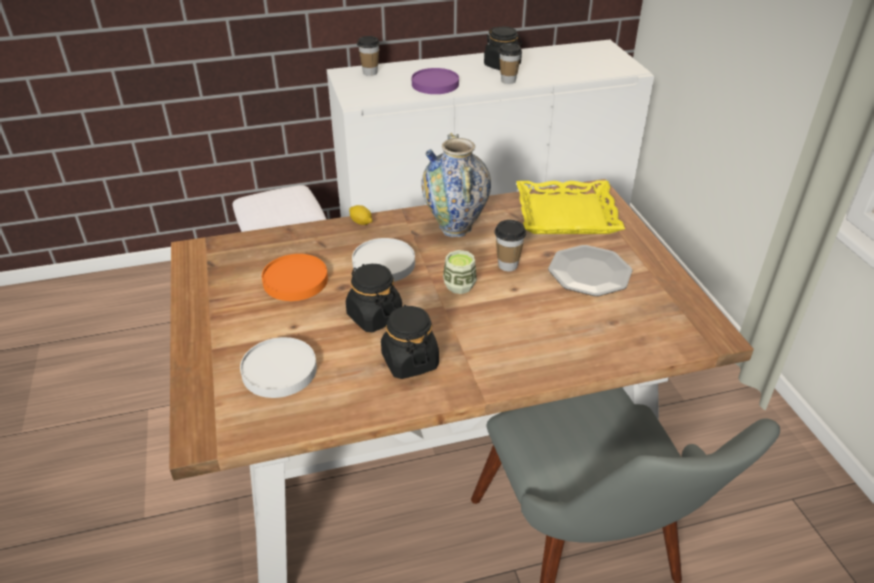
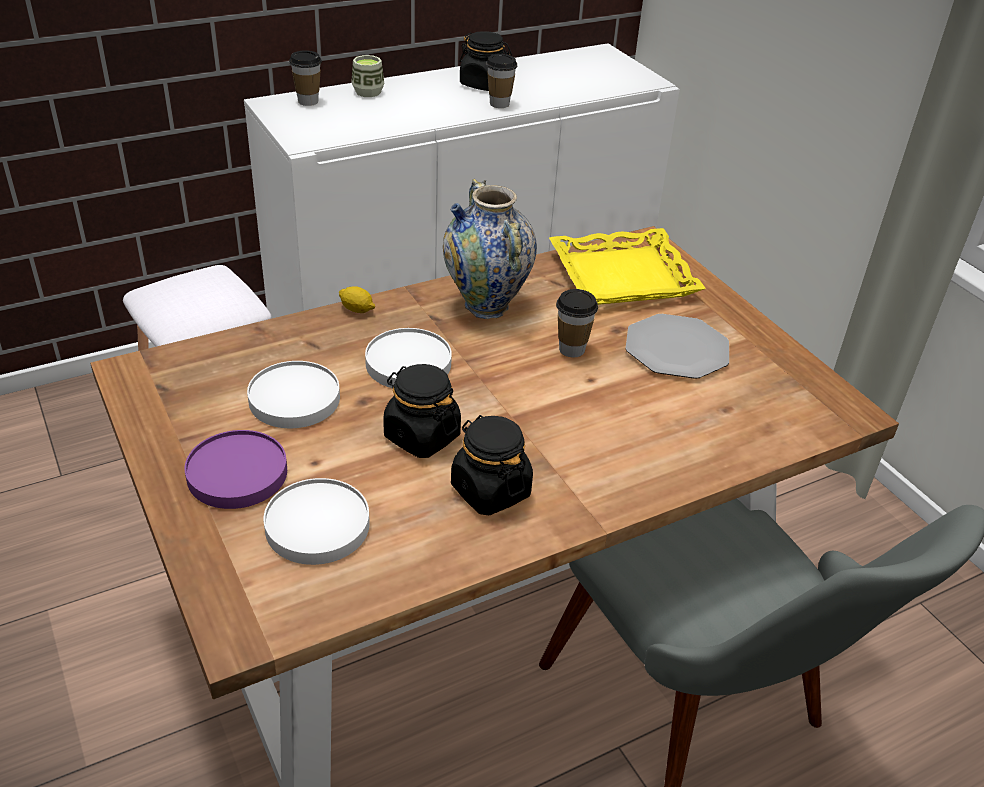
camera: 15 degrees left, 0 degrees up
(296, 280) = (295, 398): orange plate -> white plate
(435, 84) = (404, 113): purple plate -> purple plate (237, 473)
(459, 286) = (519, 383): cup -> cup (368, 92)

